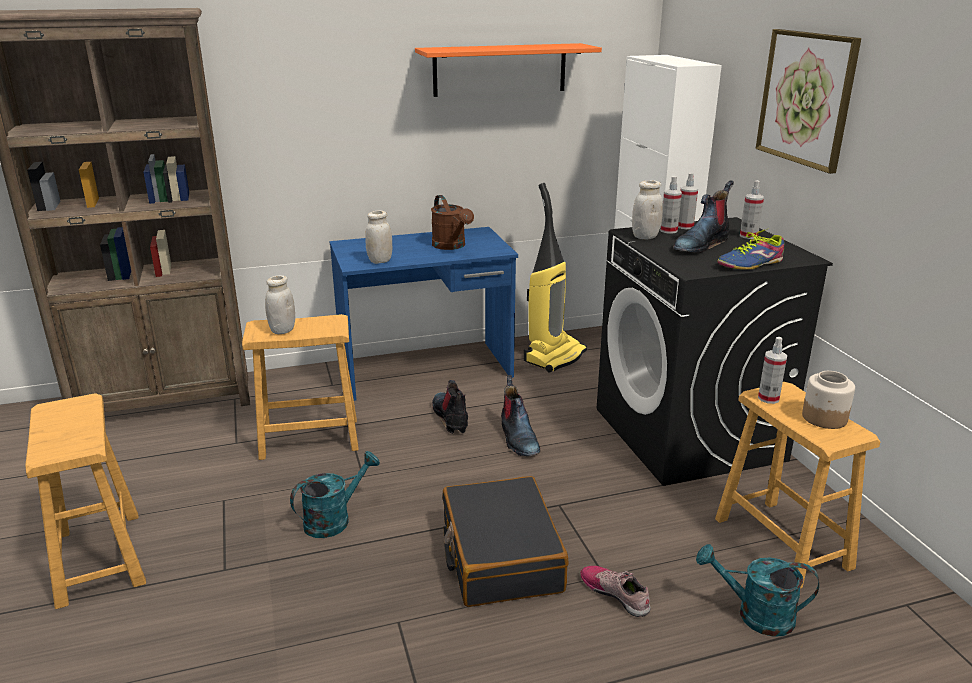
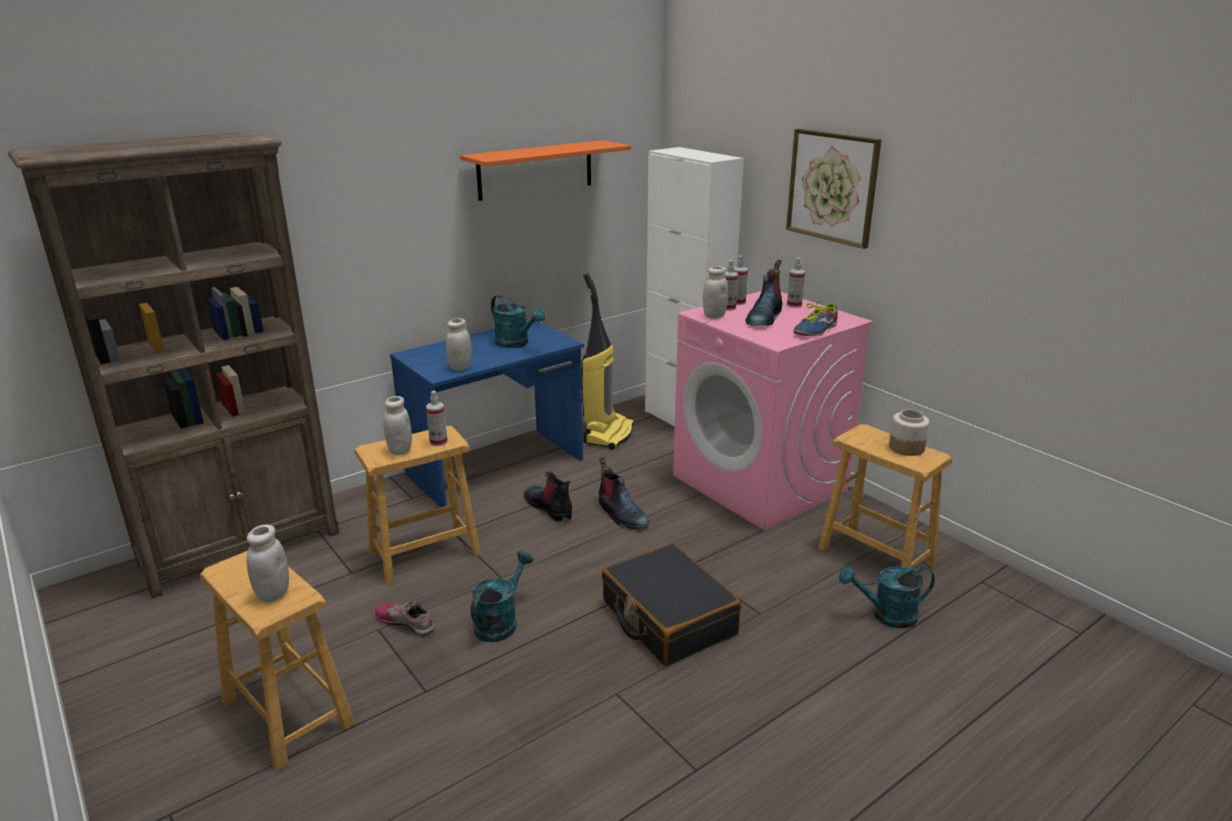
camera: 20 degrees left, 0 degrees up
(67, 438) = (273, 593): none -> white jar
(451, 246) = (516, 344): brown watering can -> turquoise watering can
(615, 594) = (777, 625): shoe -> shoe (406, 622)
(689, 434) = (760, 483): black washing machine -> pink washing machine
(768, 398) = (858, 439): spray bottle -> spray bottle (438, 442)

